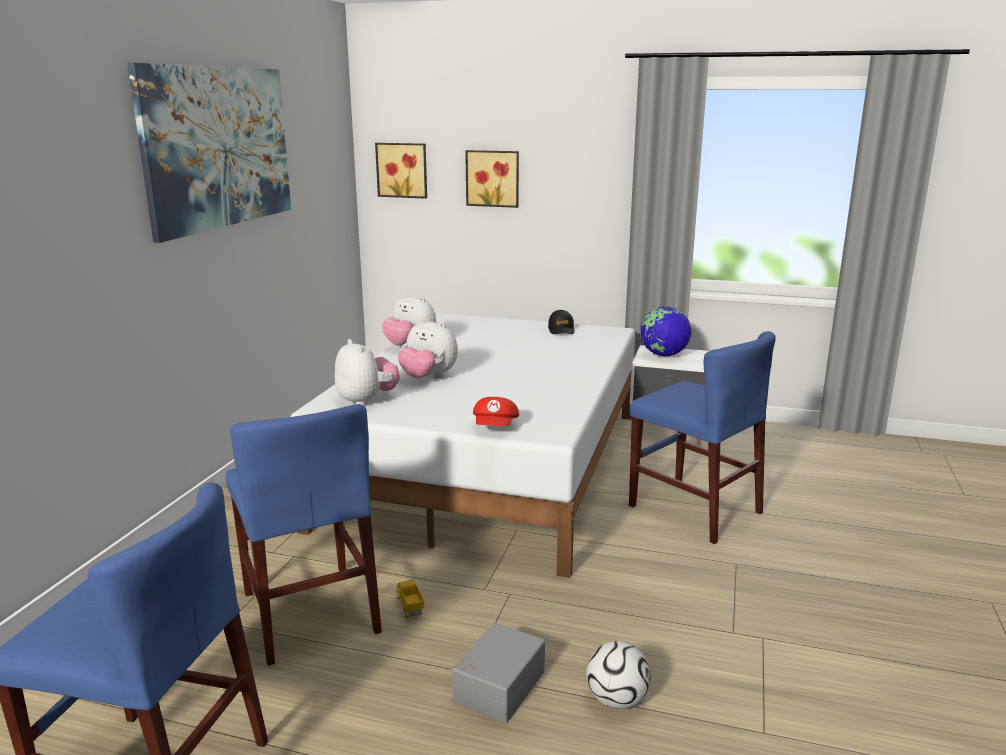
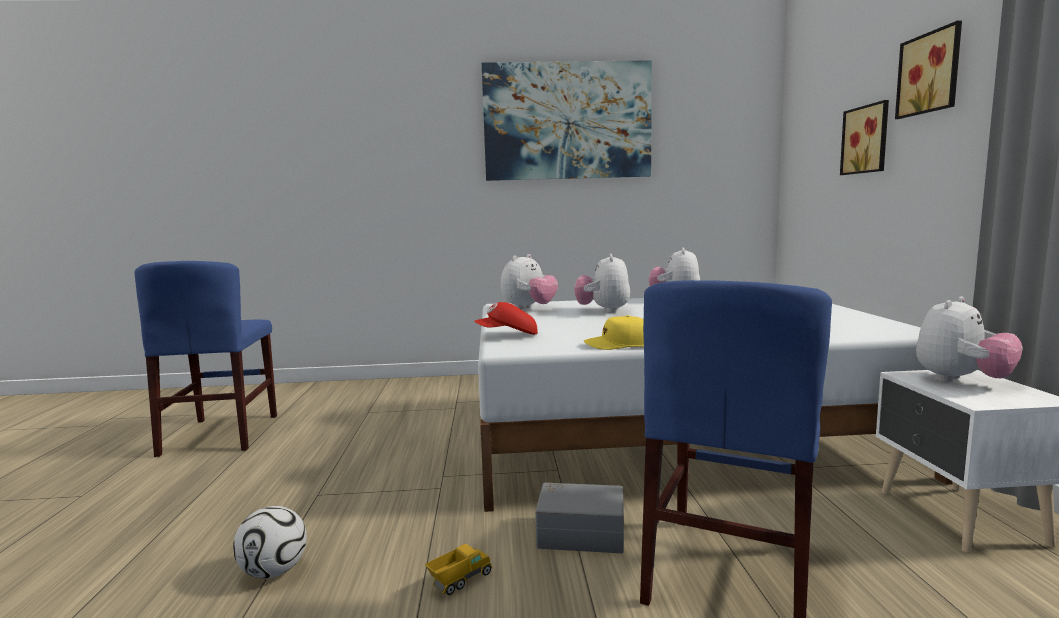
camera: 70 degrees right, 10 degrees down
(310, 612) = (386, 428): blue chair -> none
(402, 170) = (805, 145): picture -> picture (931, 73)
(410, 607) = (403, 455): toy truck -> toy truck (460, 582)
(497, 685) = (300, 508): grey storage box -> grey storage box (581, 532)
(561, 330) = (850, 318): black cap -> none
(575, 399) = (619, 345): none -> yellow cap
(663, 355) = (961, 381): globe -> plush toy

